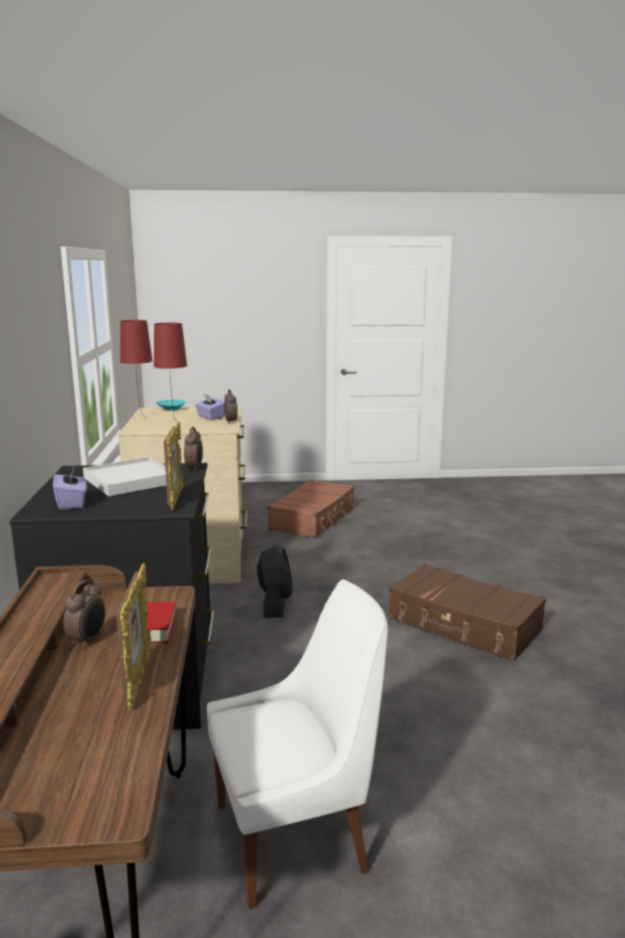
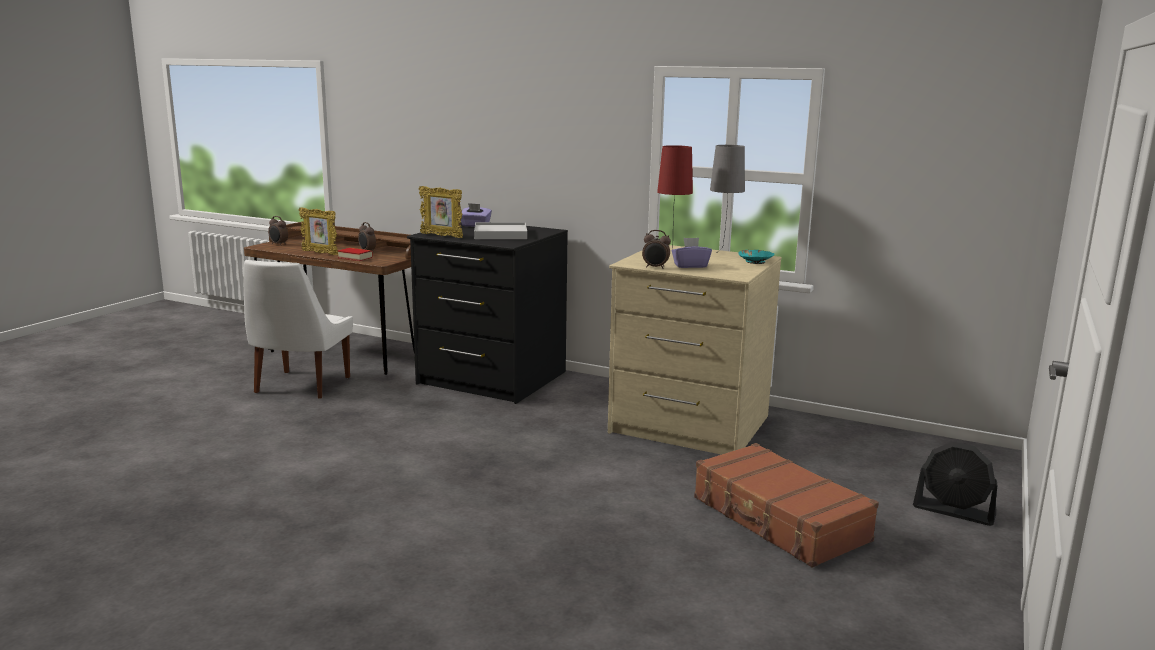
camera: 120 degrees right, 0 degrees up
(140, 417) = (723, 252): red table lamp -> grey table lamp
(194, 468) = (502, 244): alarm clock -> alarm clock (278, 244)
(275, 603) = (543, 436): black fan -> black fan (954, 511)
(464, 625) = (379, 500): brown suitcase -> none

